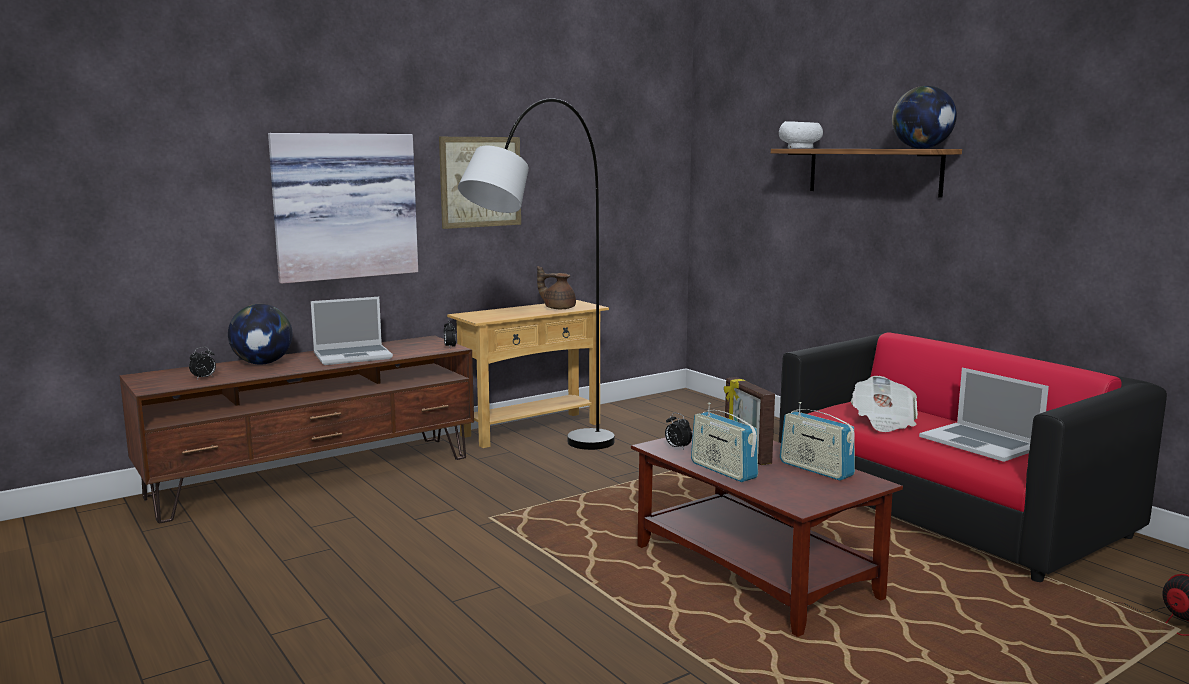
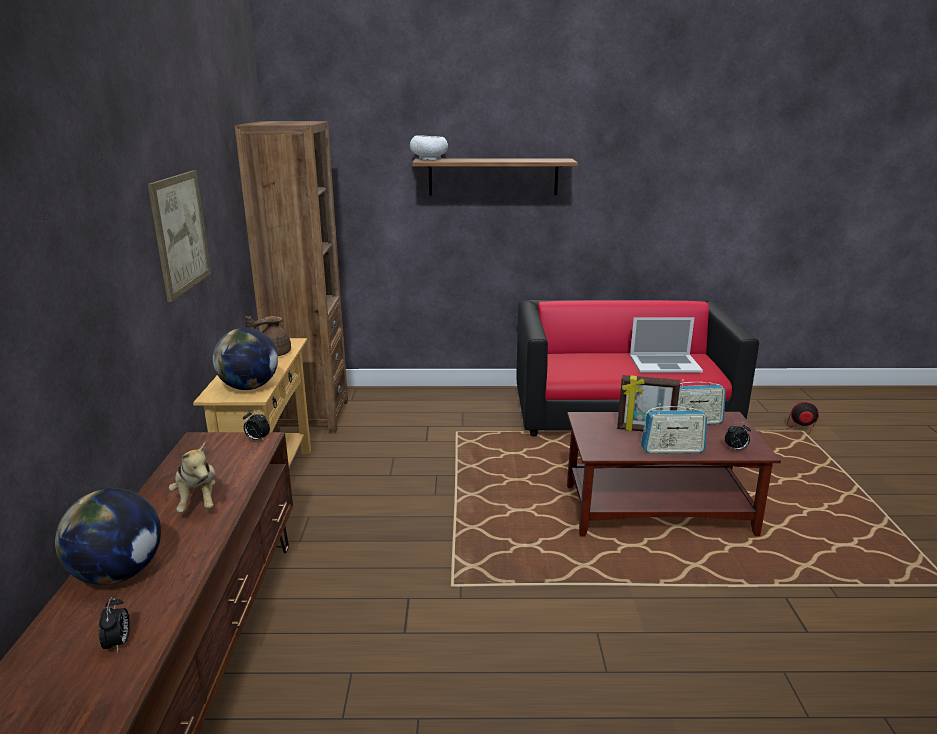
camera: 55 degrees left, 10 degrees up
(344, 206) = (98, 307): picture -> none
(353, 356) = (198, 501): laptop -> plush toy
(545, 469) = (376, 515): grey floor lamp -> none
(650, 407) = (311, 416): none -> brown bookcase
(677, 448) = (607, 447): alarm clock -> alarm clock (735, 449)
(883, 422) = (601, 369): newspaper -> none
(921, 148) = (554, 160): globe -> globe (249, 387)

